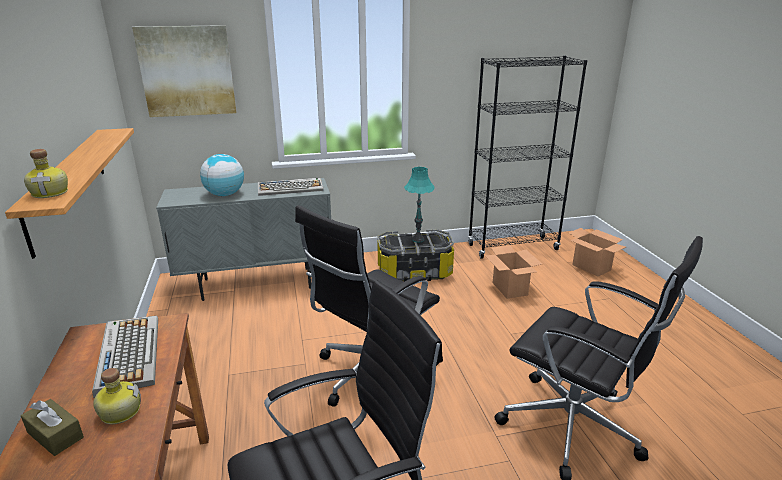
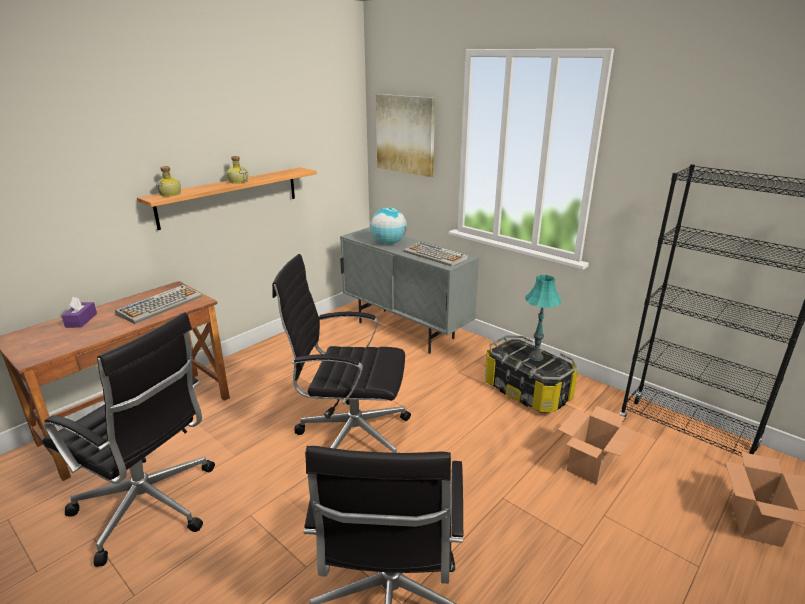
camera: 55 degrees right, 0 degrees up
(55, 435) = (81, 320): brown tissue box -> purple tissue box
(119, 411) = (106, 326): bottle -> bottle (238, 181)

